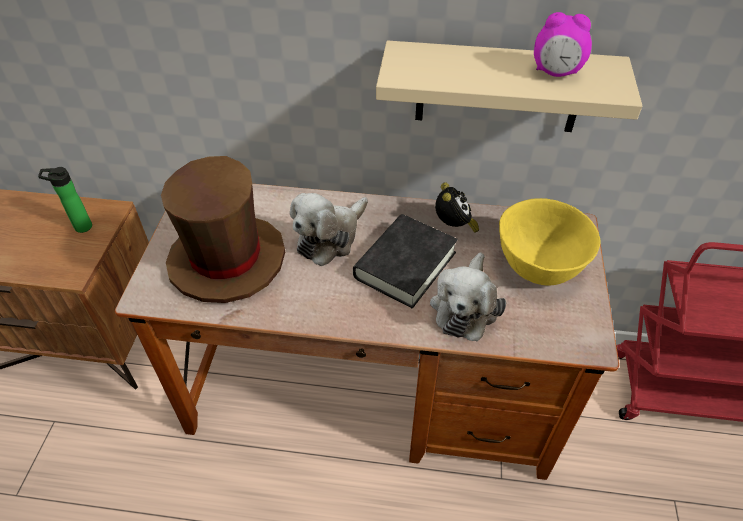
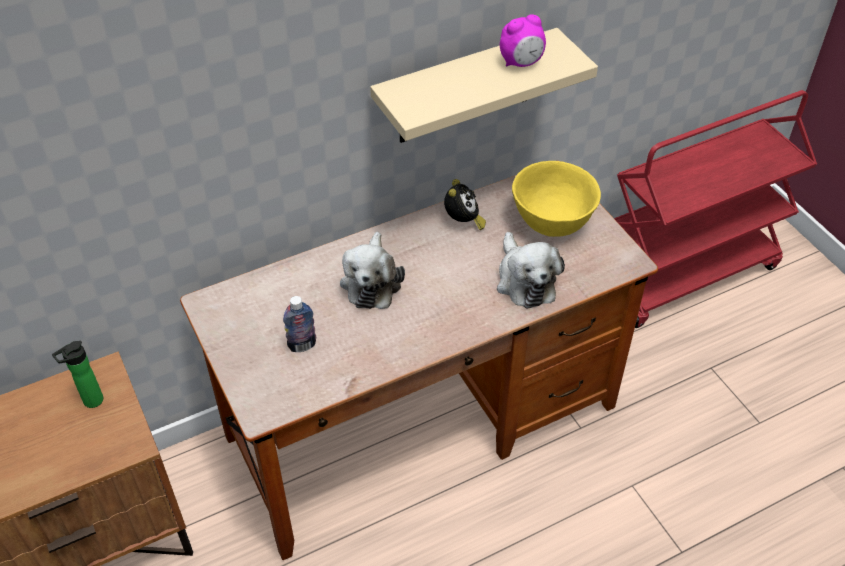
camera: 35 degrees left, 0 degrees up
(227, 260) = (302, 345): brown hat -> bottle
(405, 265) = (453, 272): black book -> none
(454, 226) = (463, 222): alarm clock -> alarm clock turned 45 degrees clockwise

